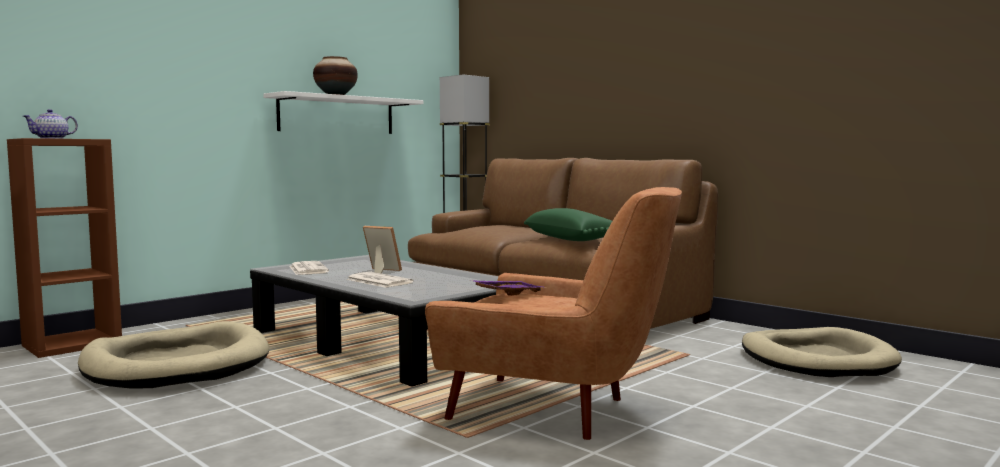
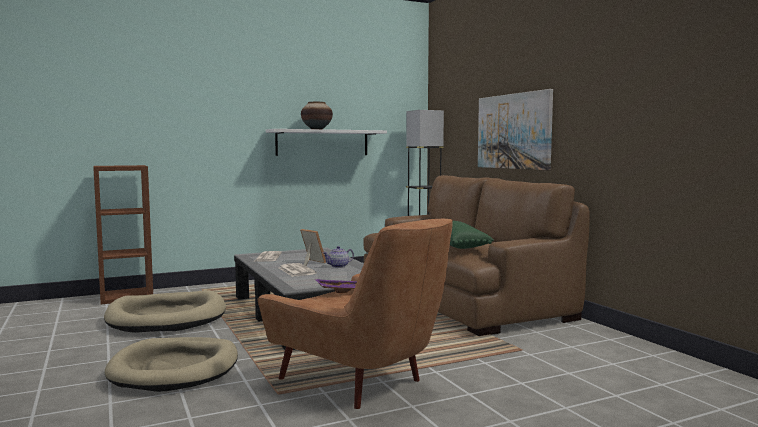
camera: 20 degrees right, 0 degrees up
(52, 138) = (117, 165): teapot -> teapot (338, 266)
(601, 101) = (513, 131): none -> picture
(816, 359) = (631, 367): beige dog bed -> beige dog bed (175, 369)

